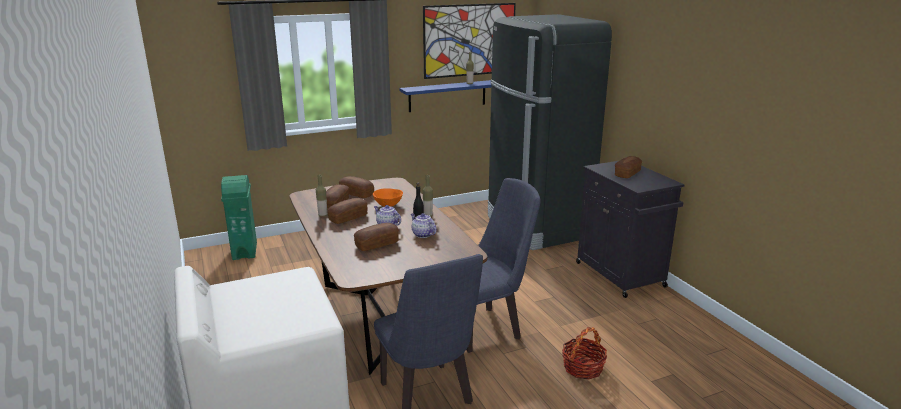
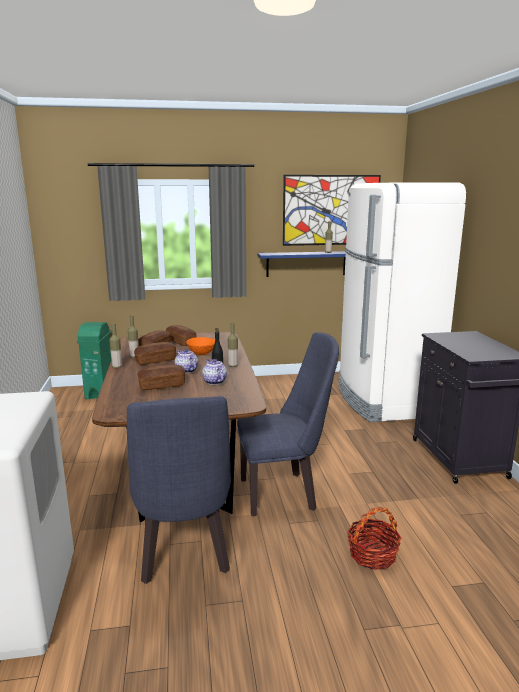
camera: 15 degrees right, 5 degrees down
(315, 229) = (117, 367): none -> bottle
(536, 227) = (384, 400): black fridge -> white fridge
(627, 173) = (468, 343): bread -> none

